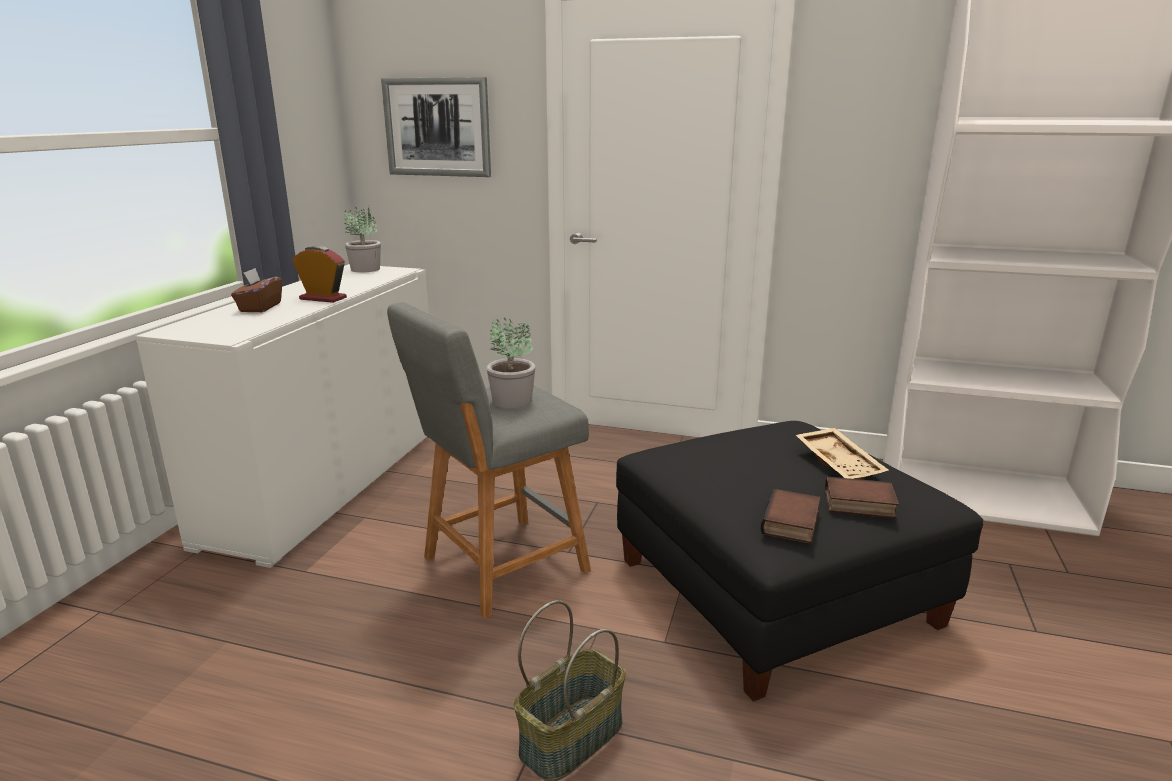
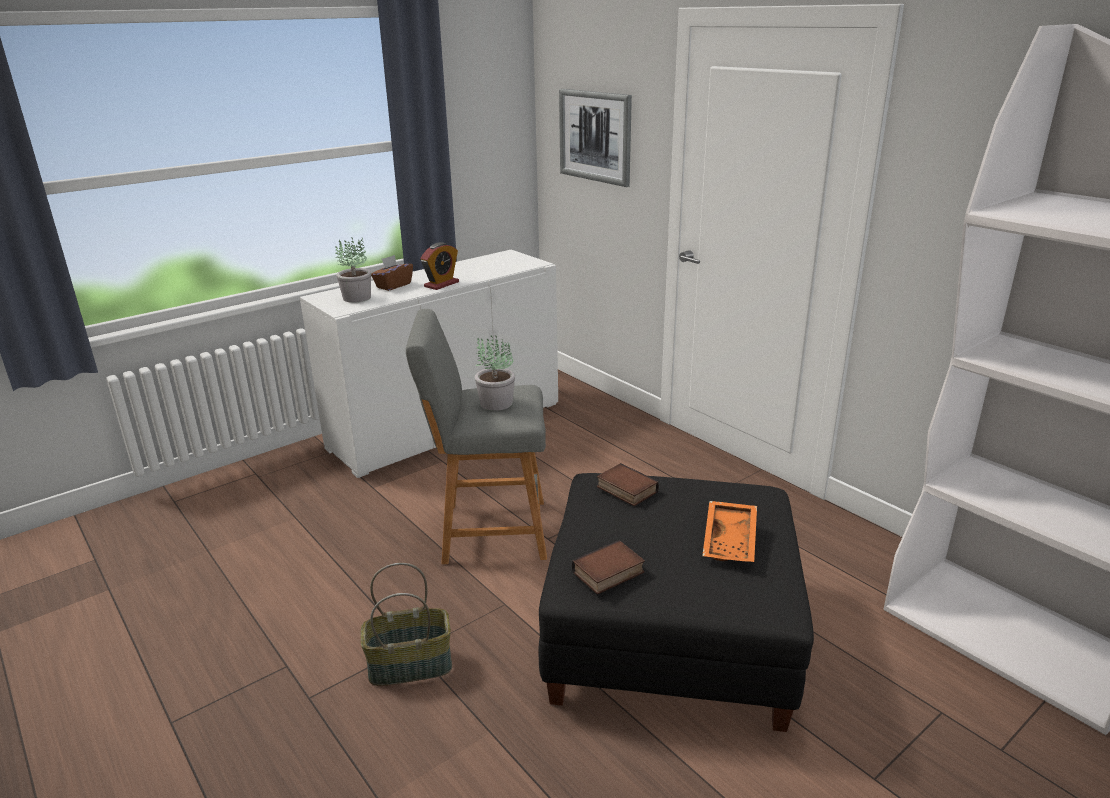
camera: 35 degrees right, 5 degrees up
(323, 298) = (441, 284): alarm clock -> alarm clock turned 75 degrees clockwise
(365, 269) = (512, 257): potted plant -> potted plant (357, 297)
(840, 463) = (731, 540): beige tray -> orange tray
(858, 504) = (687, 580): book -> book (625, 489)

